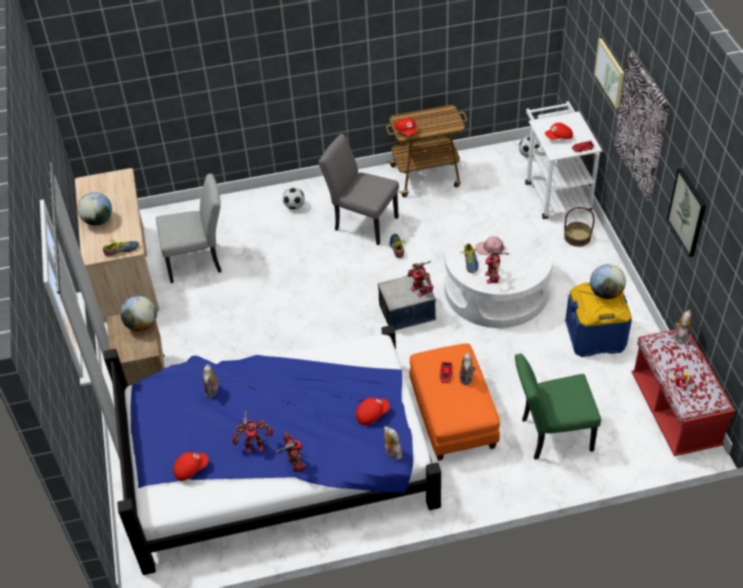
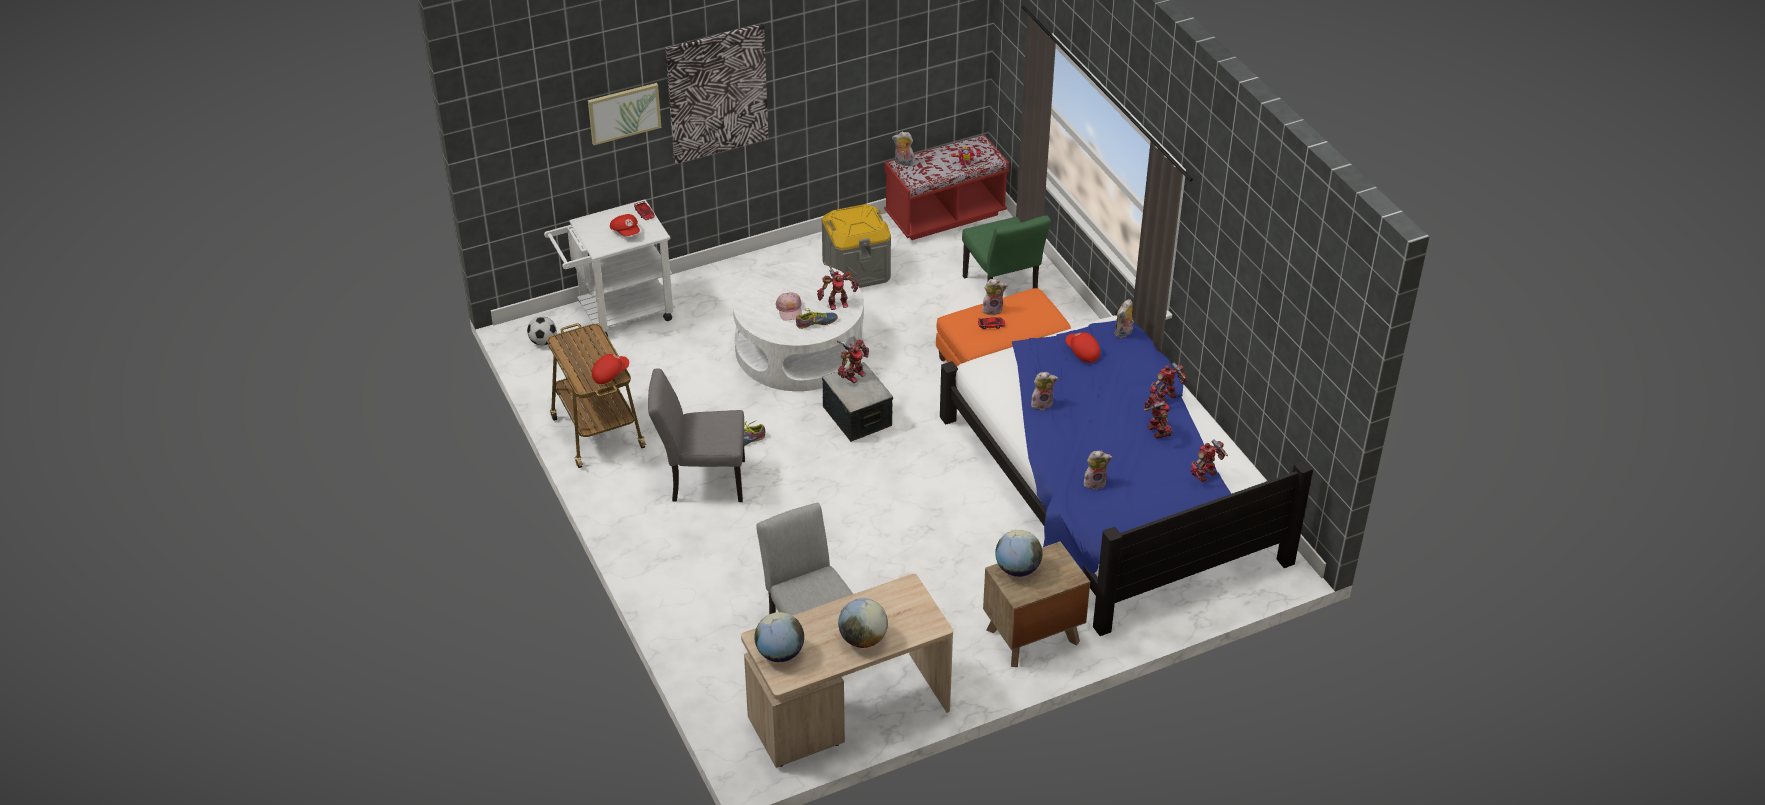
camera: 105 degrees left, 5 degrees down
(121, 250) = (915, 597): shoe -> none
(190, 469) = (1206, 475): red cap -> toy robot
(294, 206) = (678, 554): football -> none
(316, 375) = (1042, 403): none -> plush toy
(361, 222) = (701, 480): grey chair -> grey chair turned 75 degrees clockwise
(577, 237) = (698, 291): basket -> none
(595, 336) = (856, 270): blue storage box -> grey storage box
(605, 293) = (847, 217): globe -> globe (779, 653)
(688, 212) = (836, 74): picture -> none

